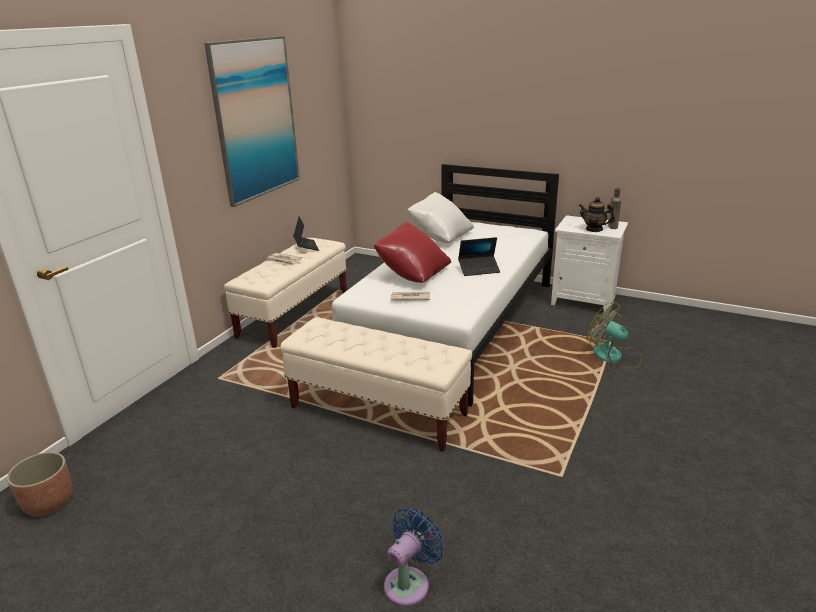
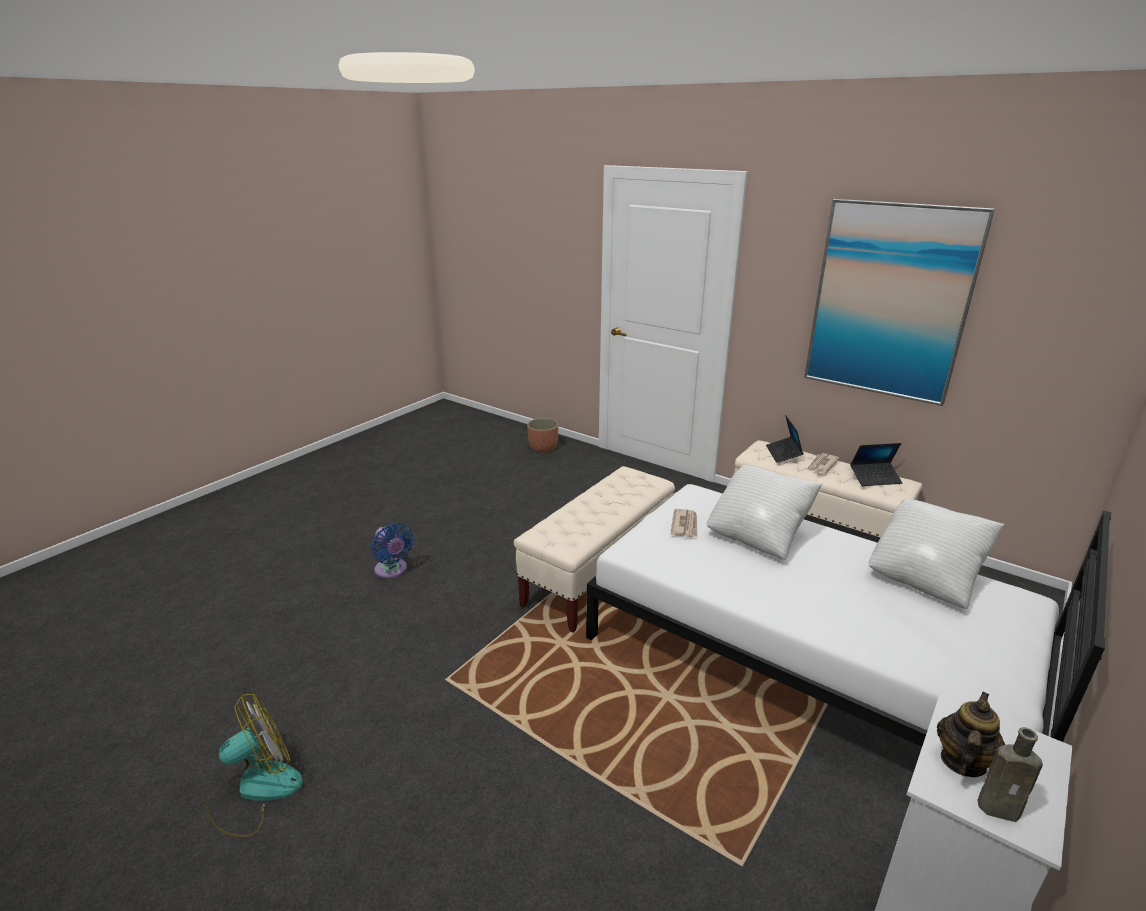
camera: 100 degrees right, 0 degrees up
(412, 275) = (758, 535): red pillow -> white pillow
(479, 269) = (777, 591): laptop -> laptop (783, 454)
(614, 356) = (686, 845): fan -> fan (255, 790)

